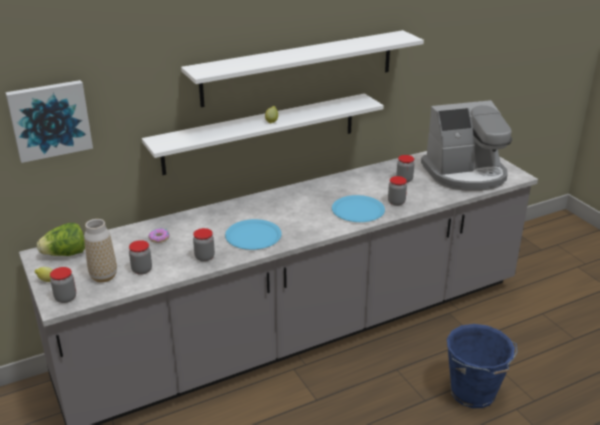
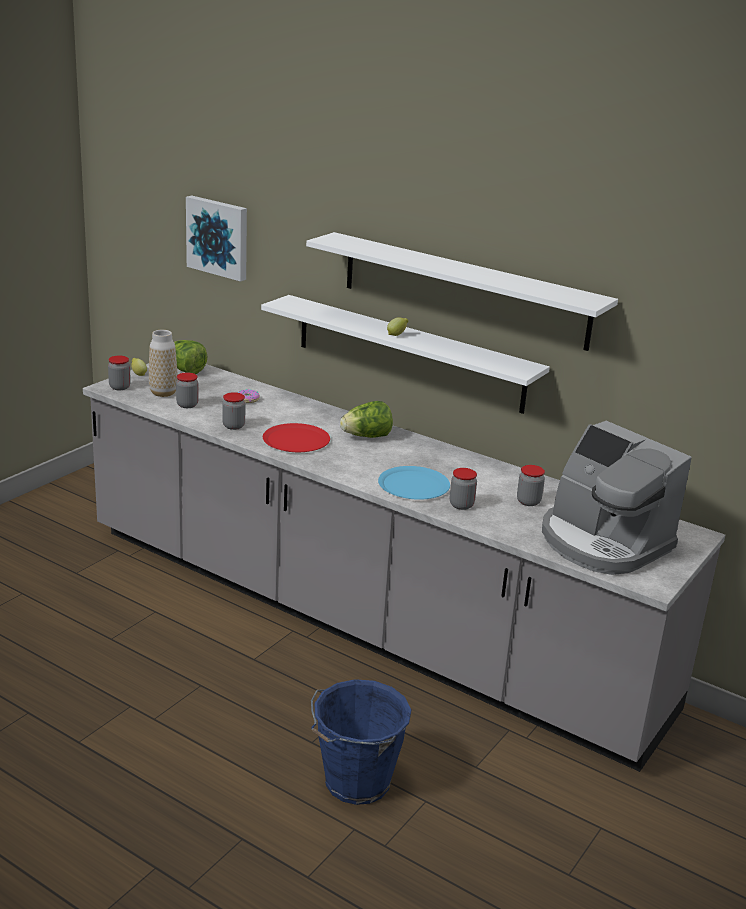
camera: 60 degrees right, 5 degrees down
(253, 236) = (296, 440): blue plate -> red plate
(271, 206) = (366, 437): none -> lettuce

